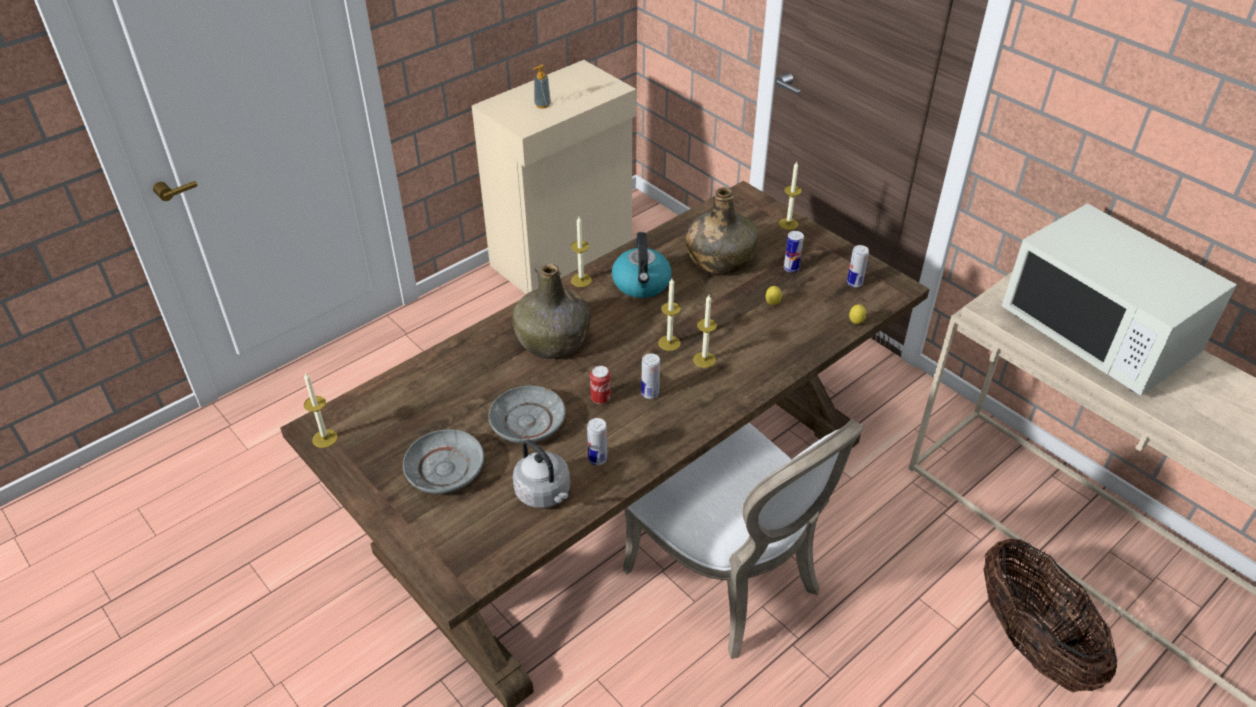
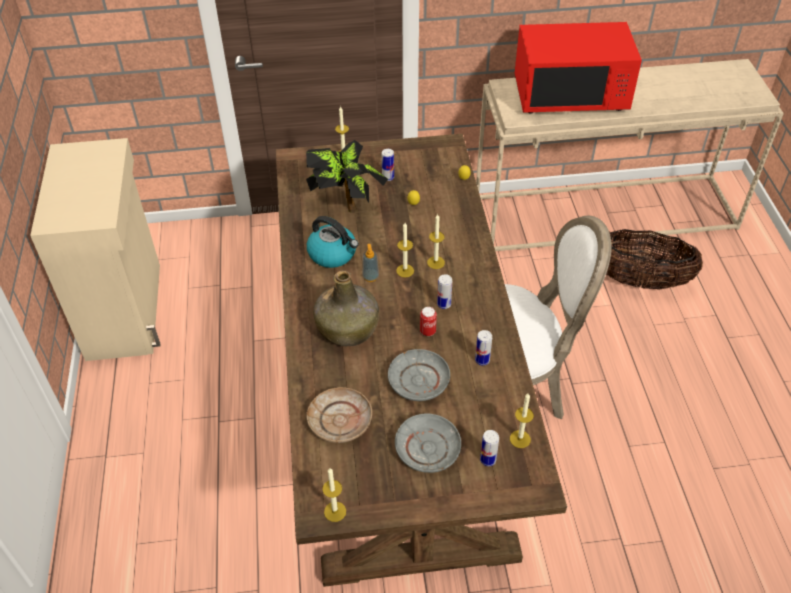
camera: 55 degrees left, 5 degrees up
(433, 391) = (340, 421): none -> beige plate
(542, 105) = (84, 195): soap dispenser -> soap dispenser (370, 277)
(545, 494) = (492, 403): grey kettle -> none
(581, 280) = (297, 282): candle -> candle (520, 439)
(720, 259) = (346, 204): green bottle -> potted plant
(854, 283) = (428, 159): can -> can (488, 460)
(1098, 335) = (570, 95): white microwave -> red microwave

